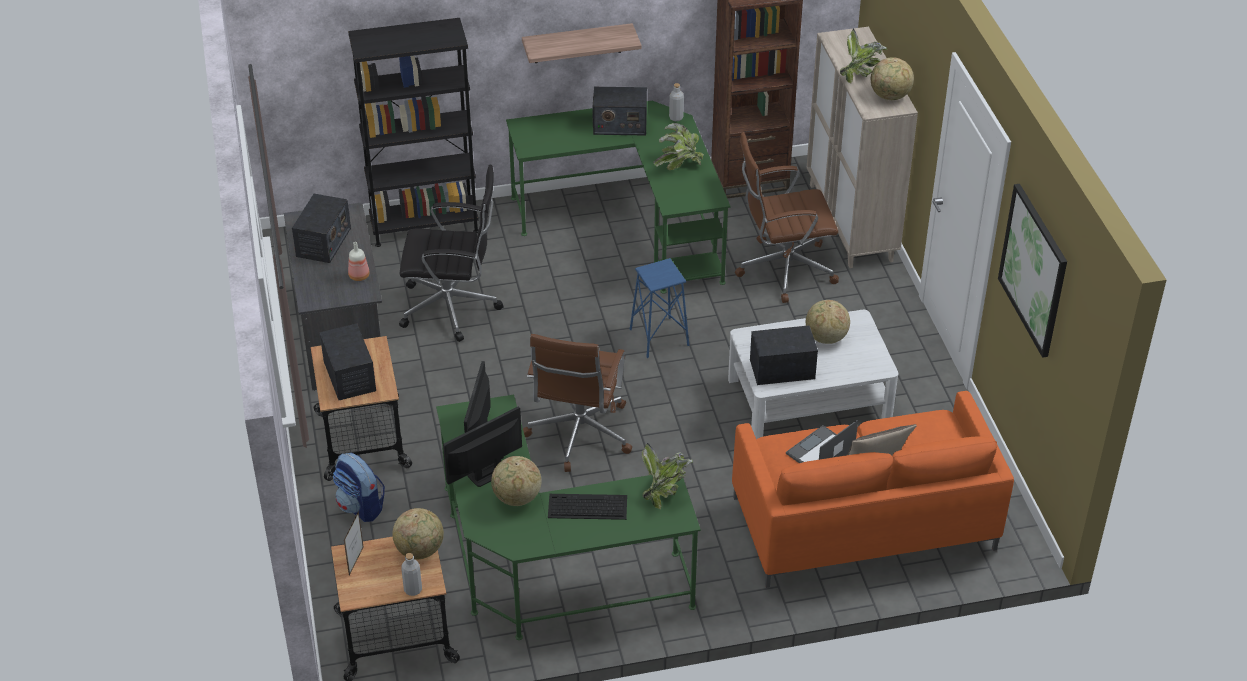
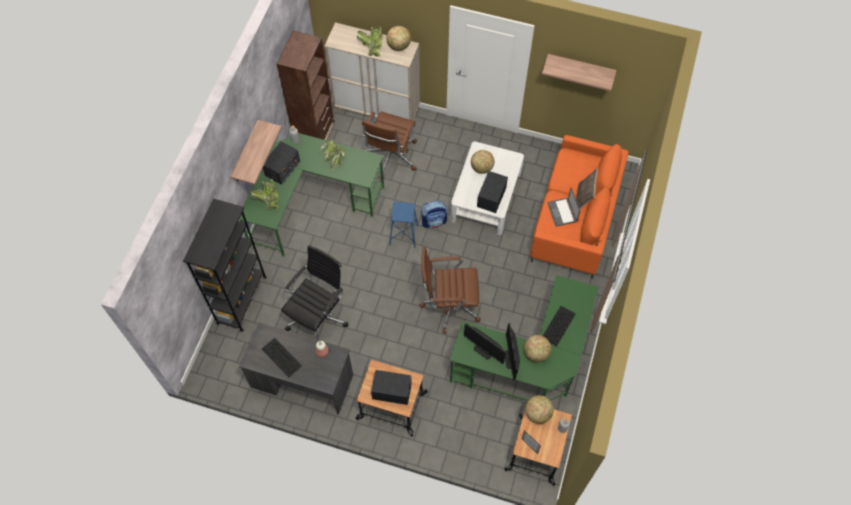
camera: 60 degrees left, 20 degrees up
(323, 242) = (281, 357): radio -> keyboard
(361, 506) = (439, 428): backpack -> backpack (434, 221)
(578, 435) = (449, 305): brown office chair -> brown office chair turned 135 degrees clockwise
(664, 490) = (566, 288): potted plant -> potted plant (268, 200)
(1033, 270) = (580, 68): picture -> shelf

